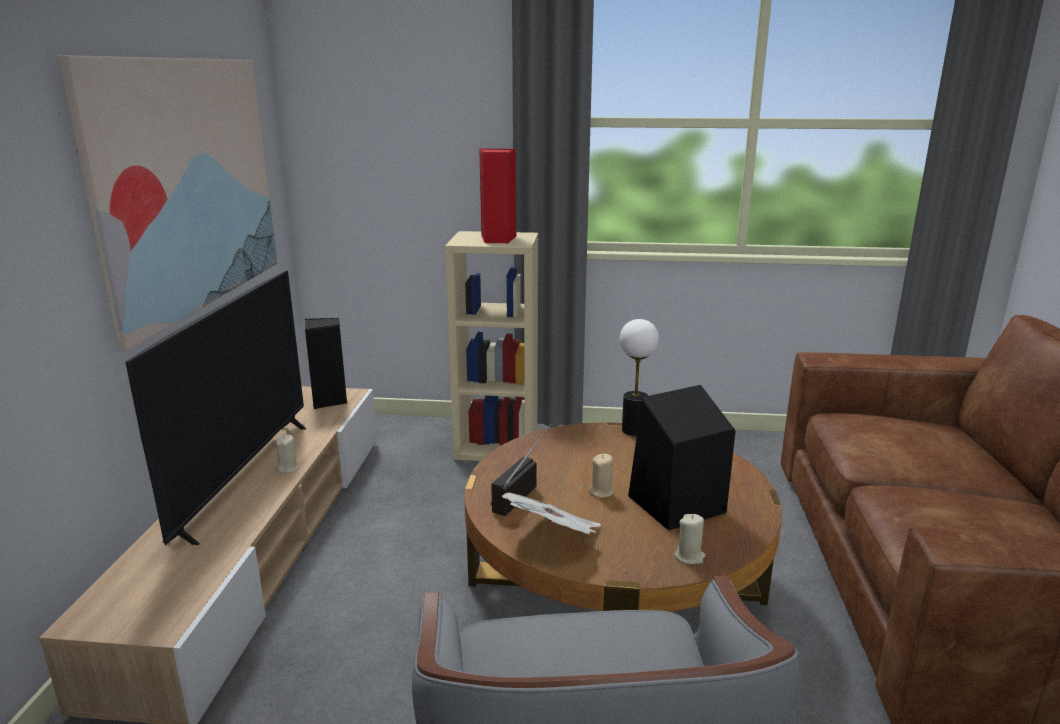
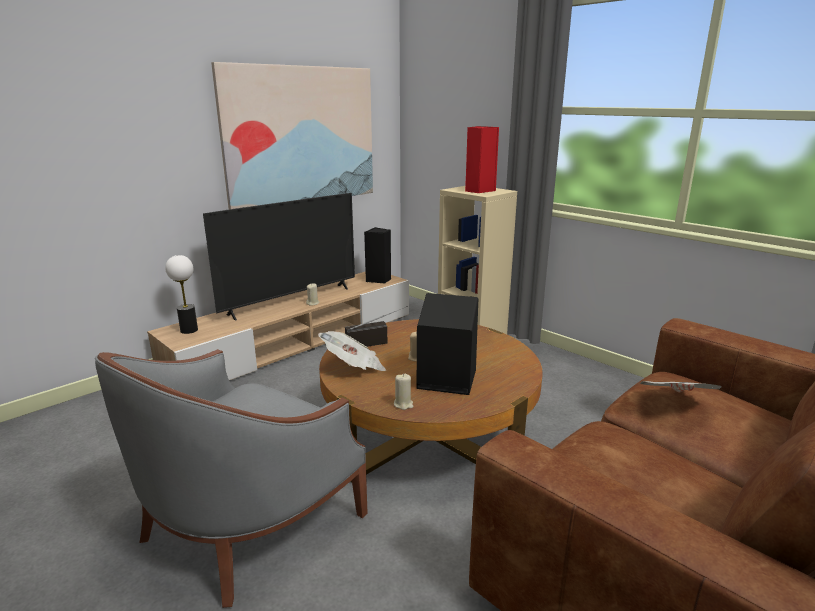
camera: 40 degrees right, 0 degrees up
(634, 430) = (498, 337): table lamp -> table lamp (189, 330)
(892, 441) = (674, 403): none -> newspaper

